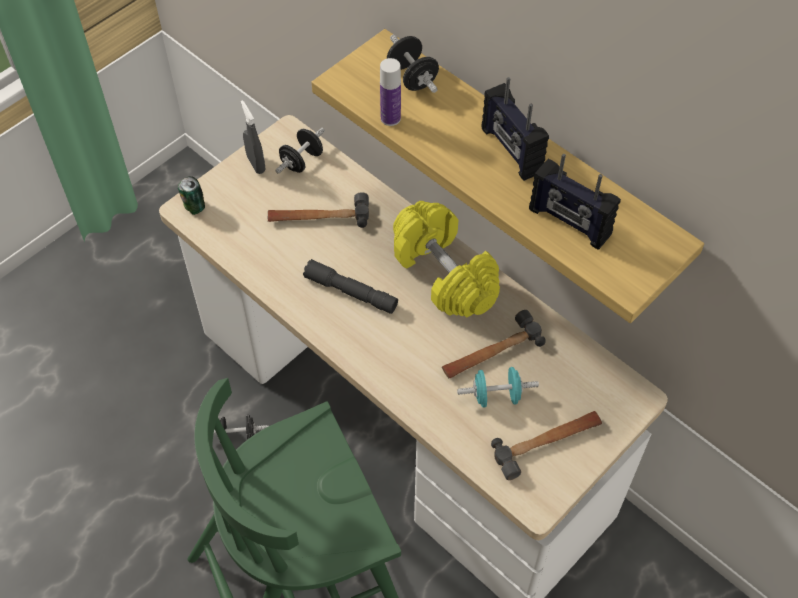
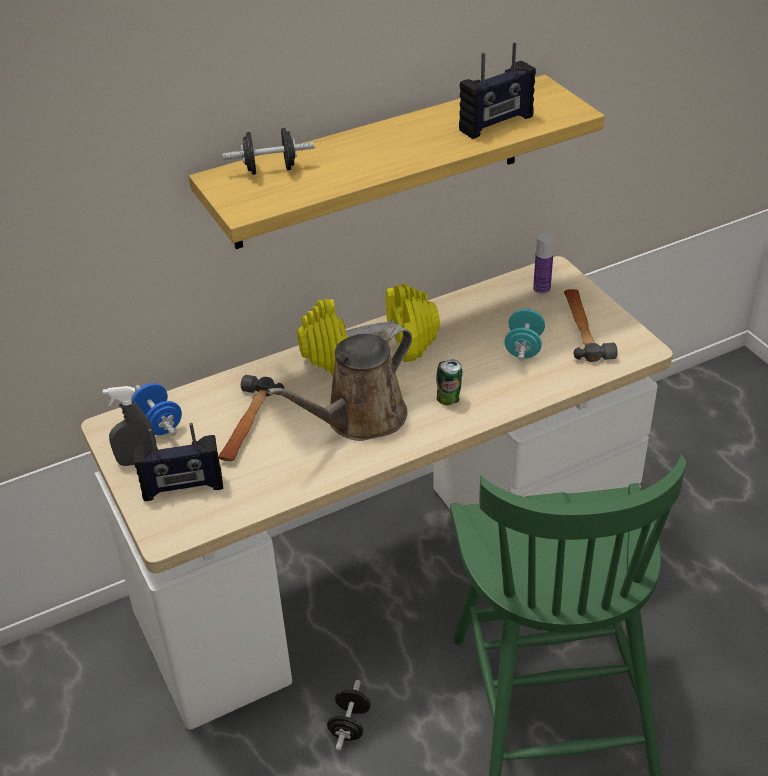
camera: 70 degrees left, 15 degrees down
(194, 208) = (168, 526): can -> can (449, 399)
(302, 161) = (159, 423): black dumbbell -> blue dumbbell
(351, 292) = (359, 419): grey flashlight -> brown watering can
(390, 118) = (317, 189): bottle -> bottle (541, 289)
(491, 352) = (474, 340): hammer -> none
(510, 150) = (398, 136): radio -> radio (183, 488)

